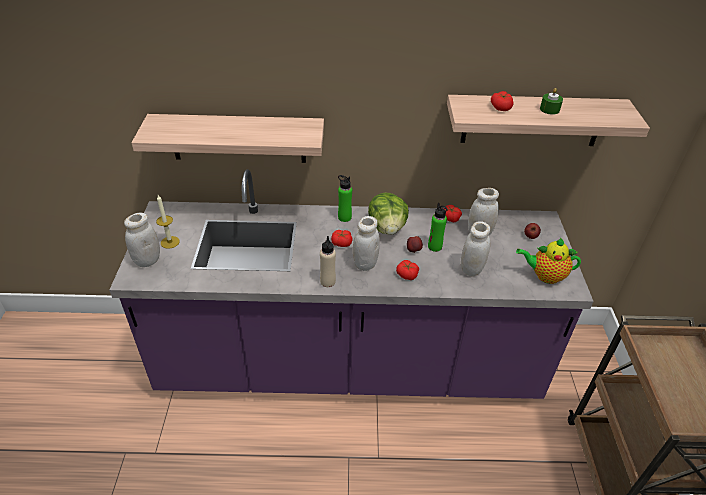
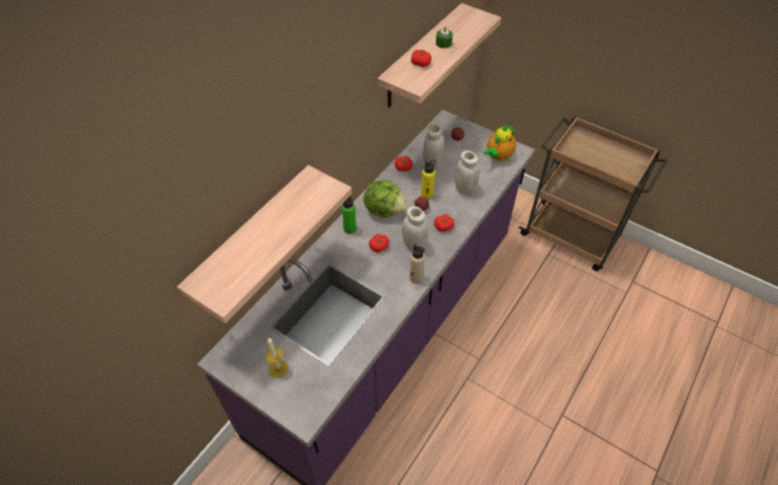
camera: 55 degrees left, 10 degrees up
(147, 260) = (290, 397): white jar -> none
(435, 247) = (427, 194): green bottle -> yellow bottle

